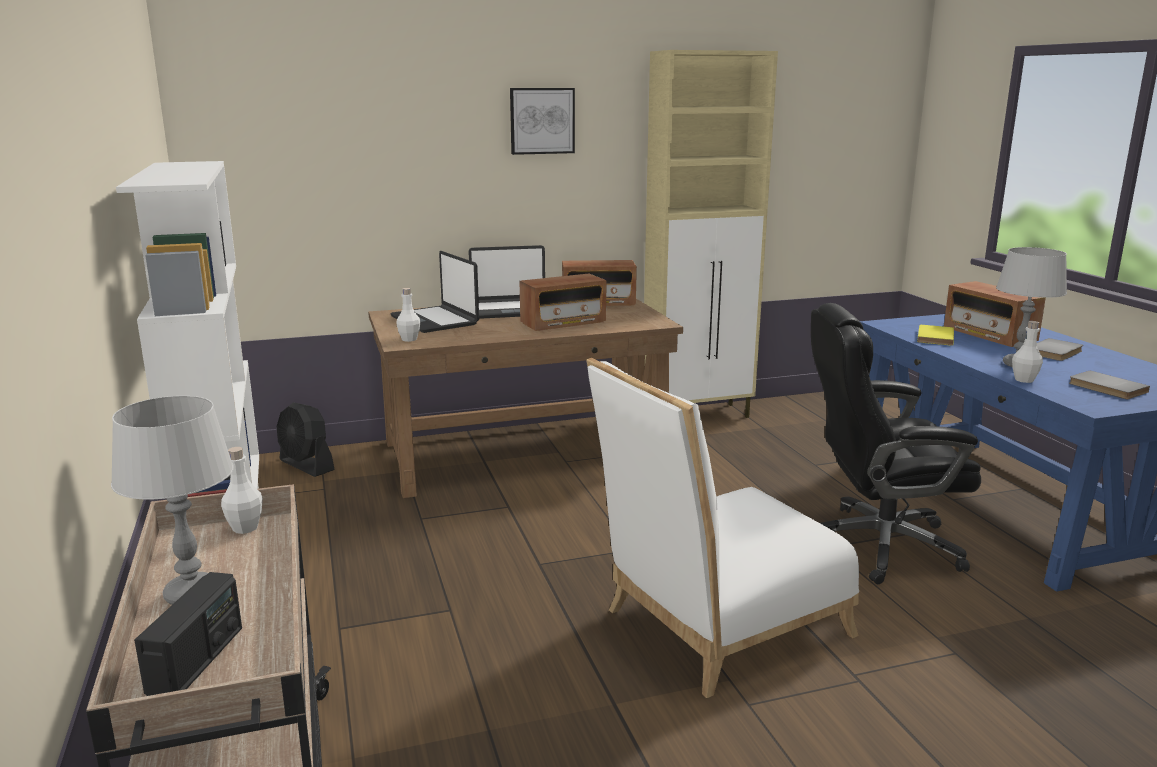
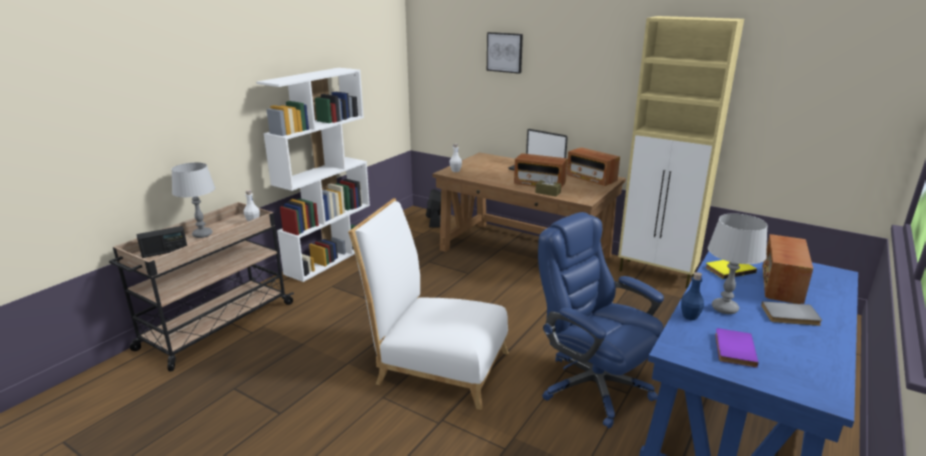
camera: 50 degrees right, 5 degrees up
(435, 320) = (490, 165): laptop -> none
(542, 121) = (581, 58): picture -> picture (505, 52)
(601, 328) = (548, 193): none -> brown tissue box
(878, 545) = (593, 385): black office chair -> blue office chair
(1024, 380) = (690, 316): white bottle -> blue bottle
(1106, 388) = (733, 349): grey book -> purple book

